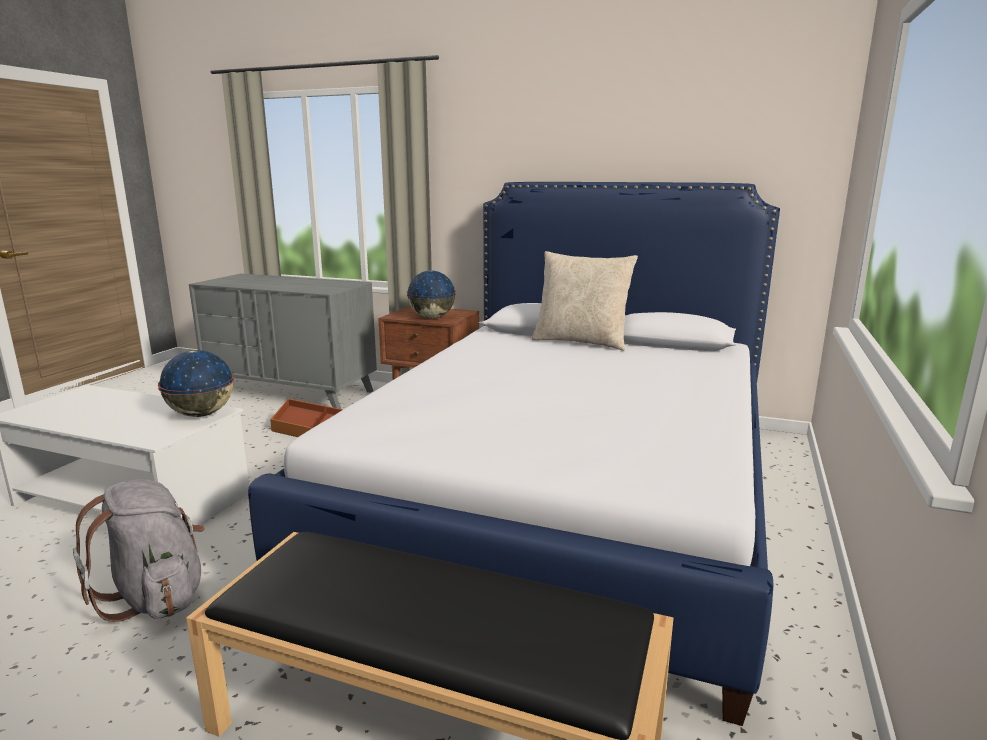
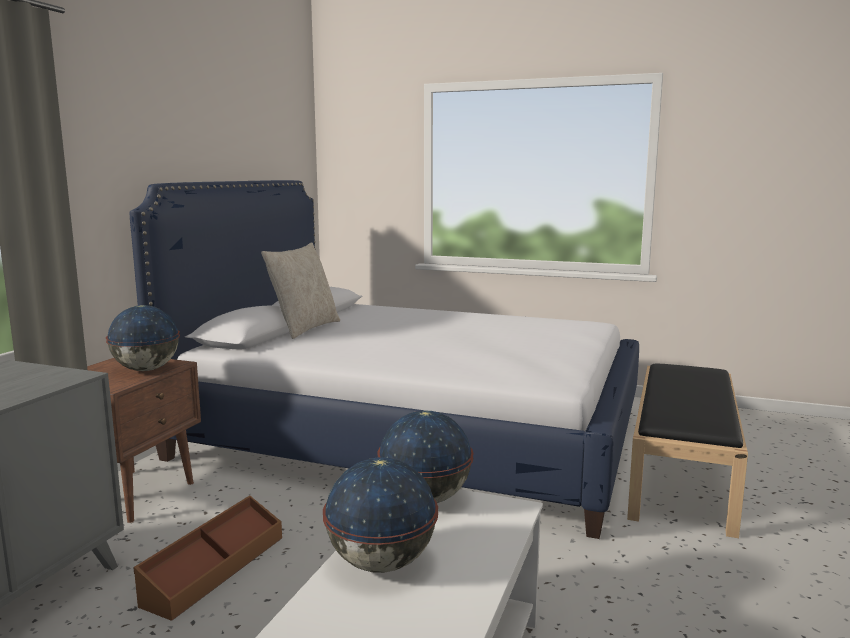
camera: 90 degrees left, 5 degrees down
(133, 405) = (380, 563): none -> globe
(156, 597) = (626, 603): grey backpack -> none

